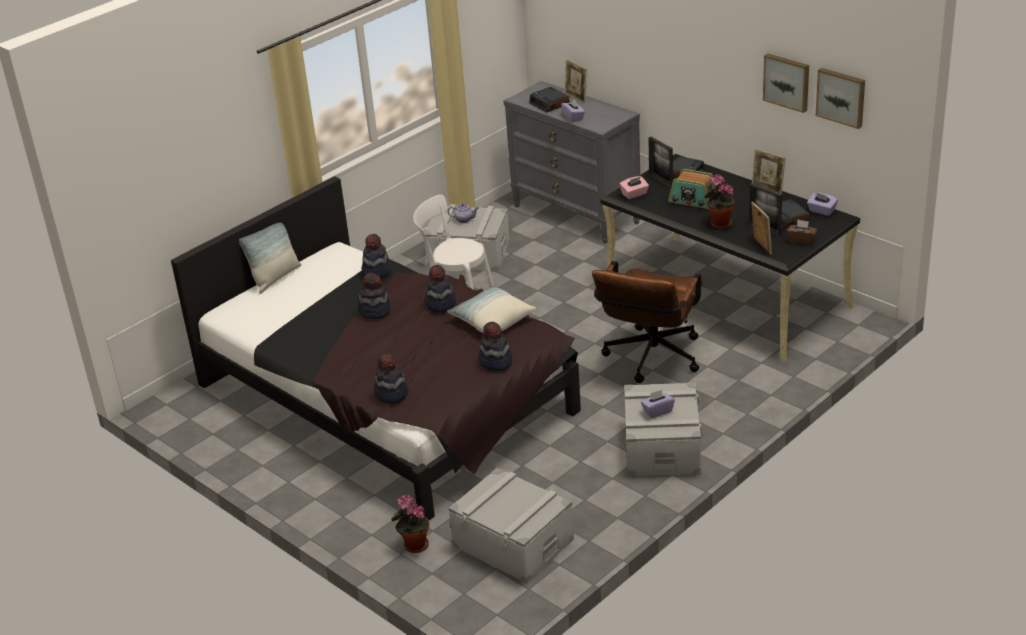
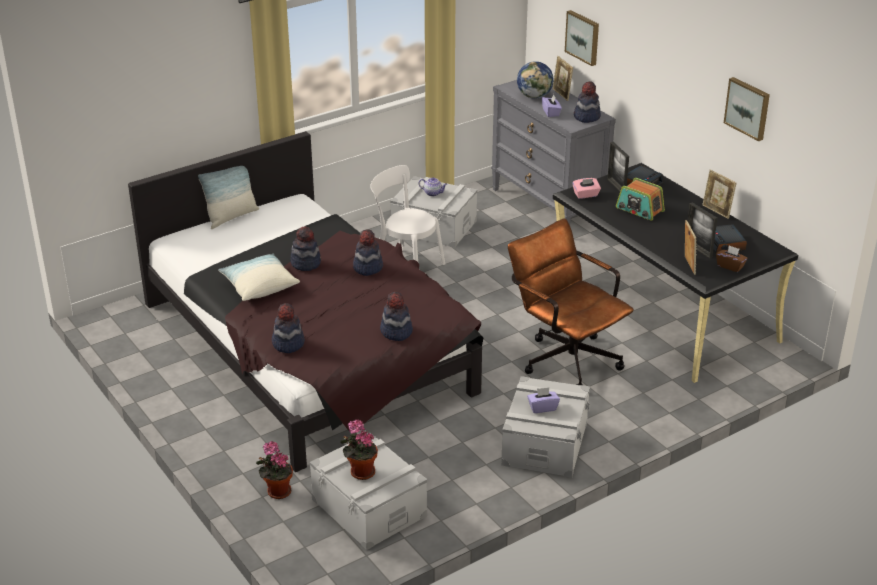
camera: 10 degrees right, 0 degrees up
(376, 271) = (323, 227): hat -> hat (586, 117)
(492, 321) = (409, 292): pillow -> pillow (259, 286)
(550, 104) = (534, 96): alarm clock -> globe
(650, 360) = (565, 357): brown office chair -> brown office chair turned 105 degrees clockwise
(719, 224) = (655, 237): potted plant -> potted plant (360, 472)
(821, 211) = (761, 241): purple tissue box -> none
(841, 97) = (795, 131): picture -> picture (583, 37)

